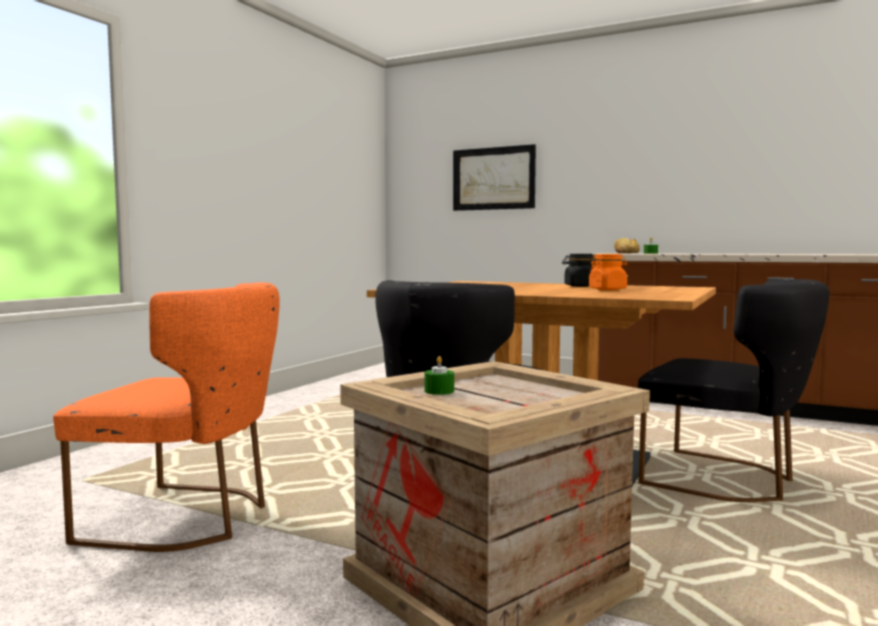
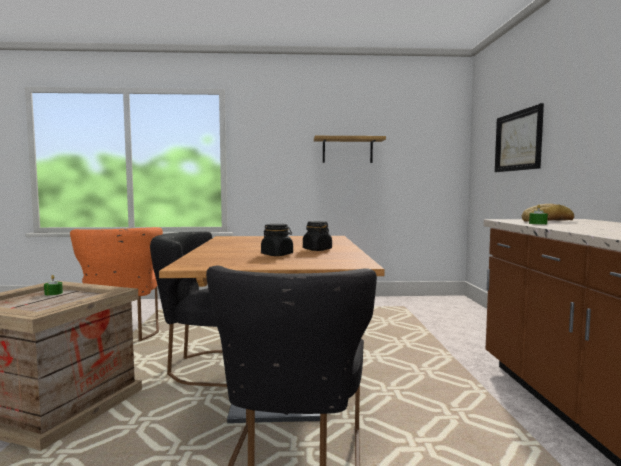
camera: 60 degrees right, 0 degrees up
(286, 166) = (347, 150): none -> shelf
(607, 289) = (277, 255): orange jar -> black jar

